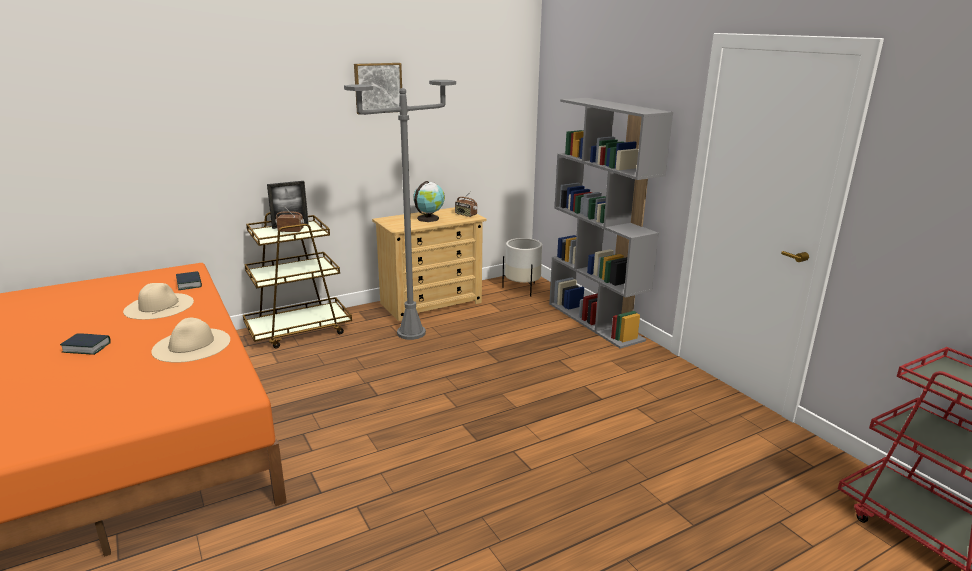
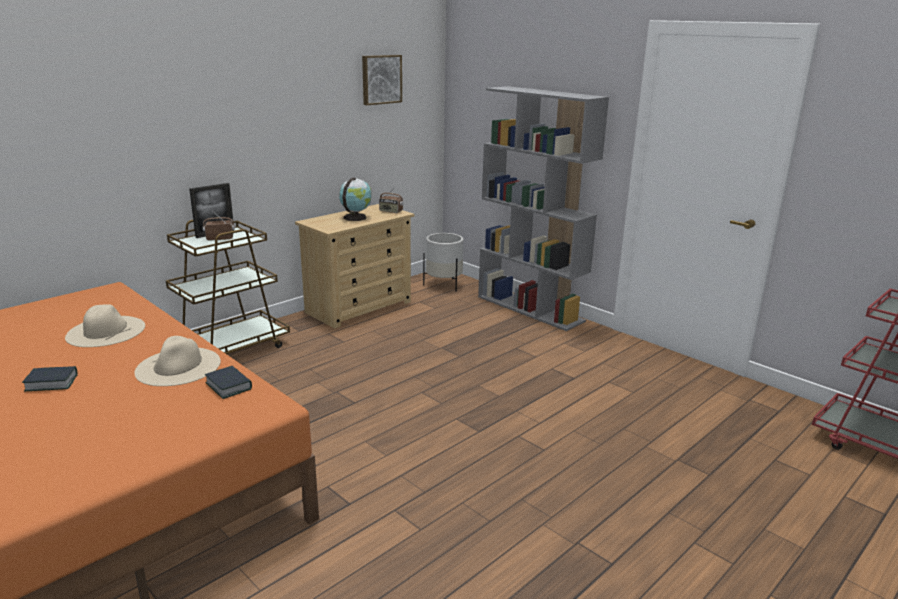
camera: 15 degrees left, 0 degrees up
(189, 284) = (124, 305): book -> book (229, 386)
(378, 88) = (296, 79): picture -> picture (381, 79)
(411, 333) = (355, 338): grey floor lamp -> none

